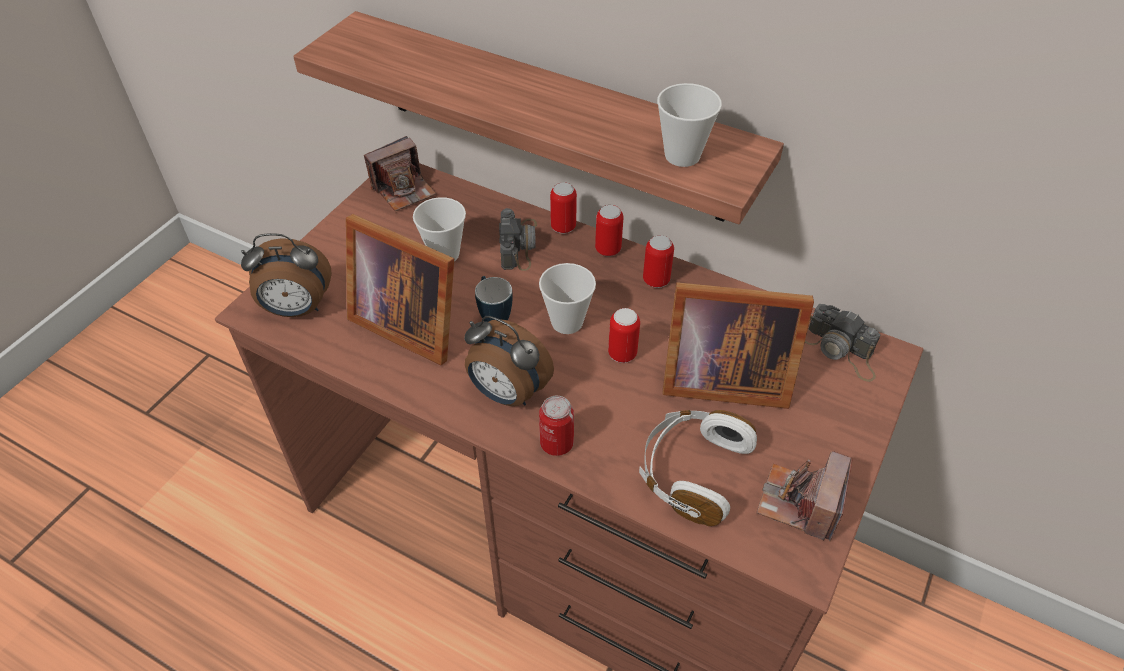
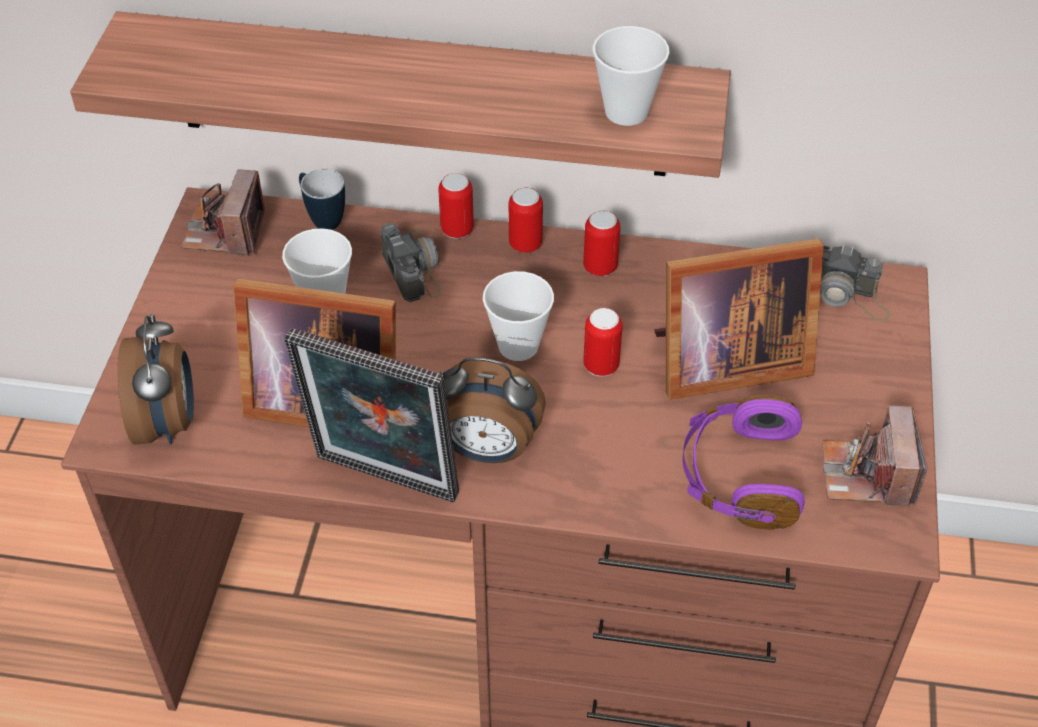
camera: 20 degrees left, 0 degrees up
(297, 309) = (168, 422): alarm clock -> alarm clock turned 75 degrees counterclockwise
(403, 190) = (226, 232): camera -> camera turned 150 degrees clockwise
(420, 395) = (383, 482): none -> picture frame
(493, 317) = (425, 363): mug -> mug (322, 219)
(556, 443) = (574, 490): can -> none
(692, 472) = (739, 476): white headphones -> purple headphones

